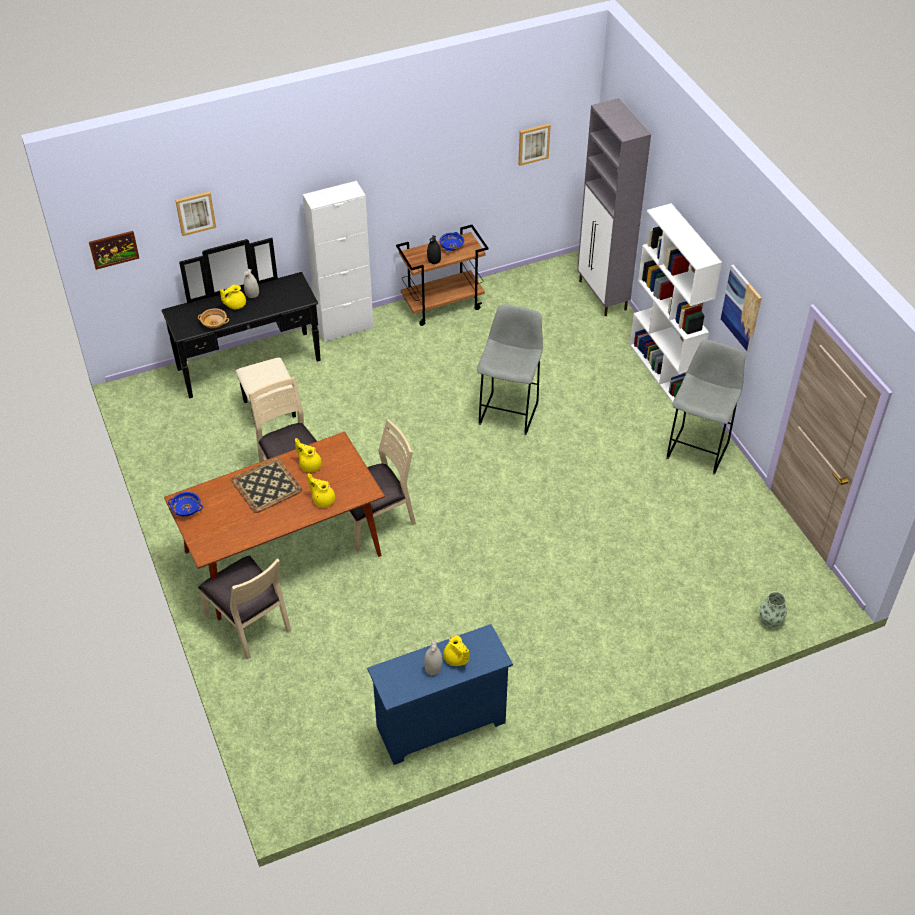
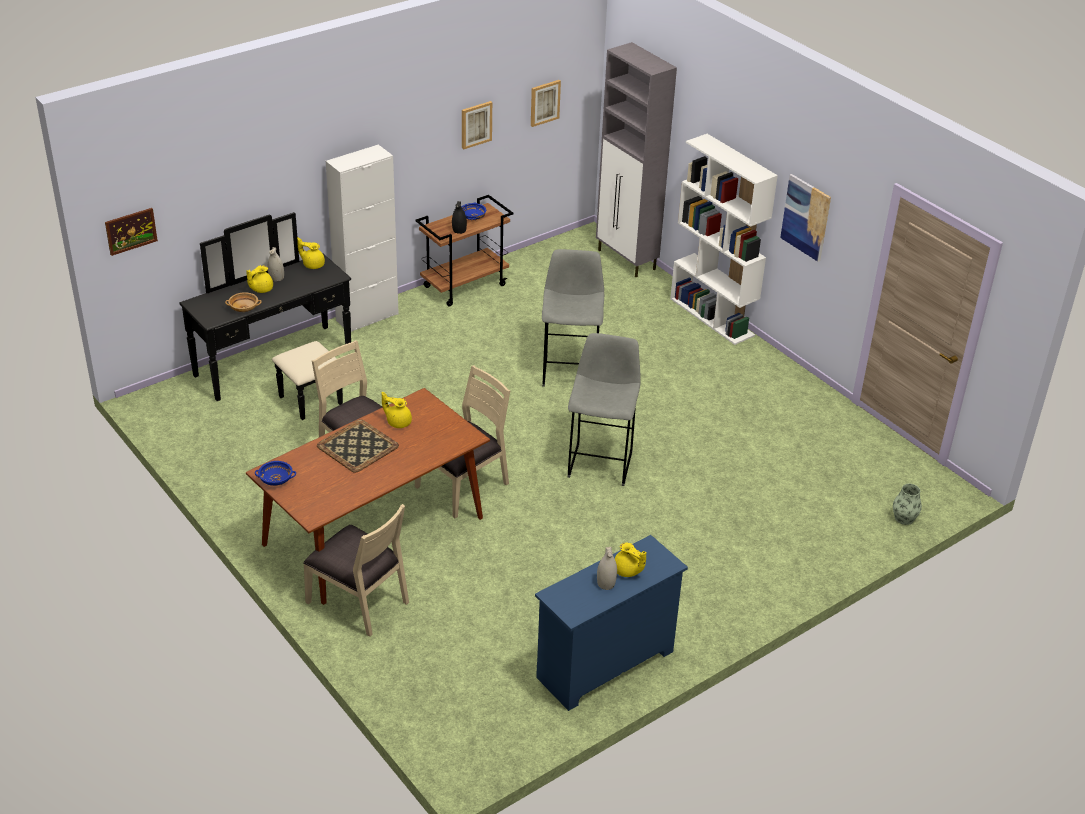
camera: 15 degrees left, 10 degrees down
(195, 213) = (216, 185): picture -> picture (476, 124)
(323, 499) = (425, 451): yellow teapot -> yellow teapot (313, 264)
(698, 449) = (774, 380): grey stool -> grey stool (600, 463)

